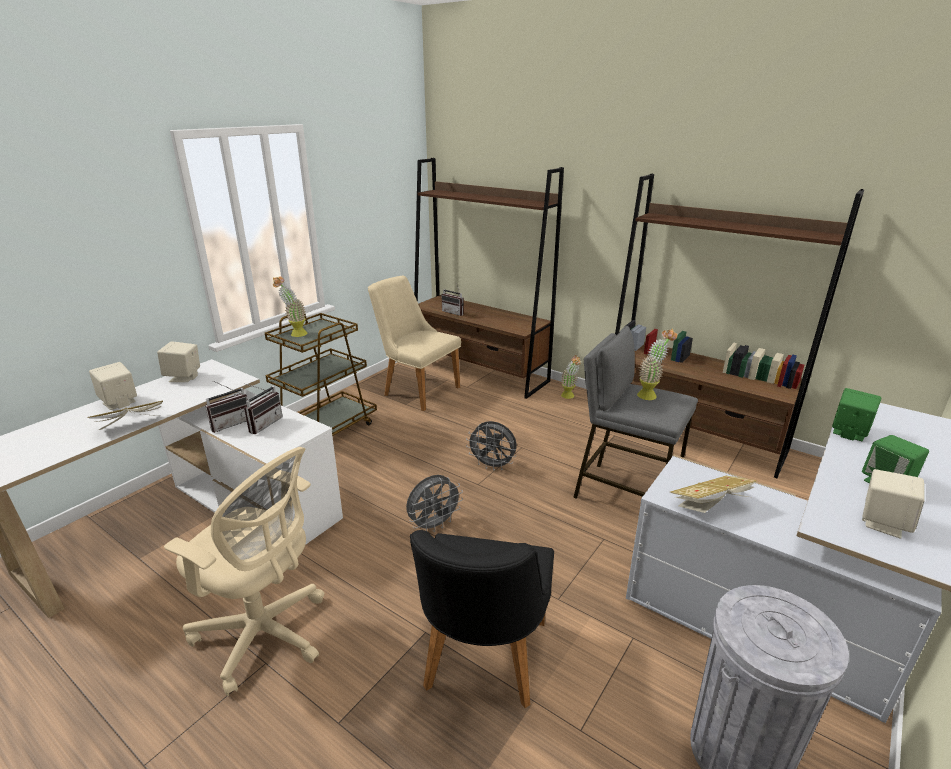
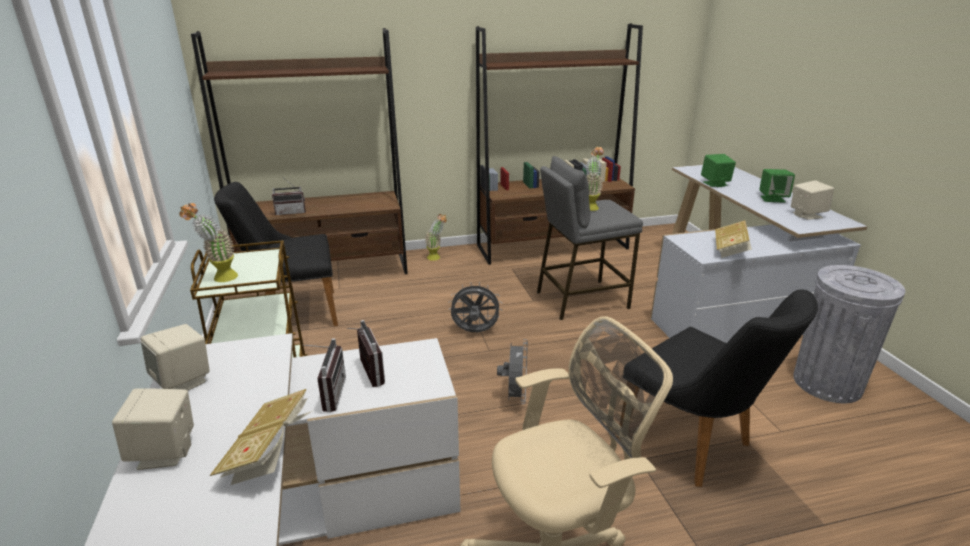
camera: 50 degrees left, 0 degrees up
(415, 389) = (293, 313): beige chair -> black chair
(492, 466) = (475, 332): grey fan -> grey fan turned 150 degrees counterclockwise

